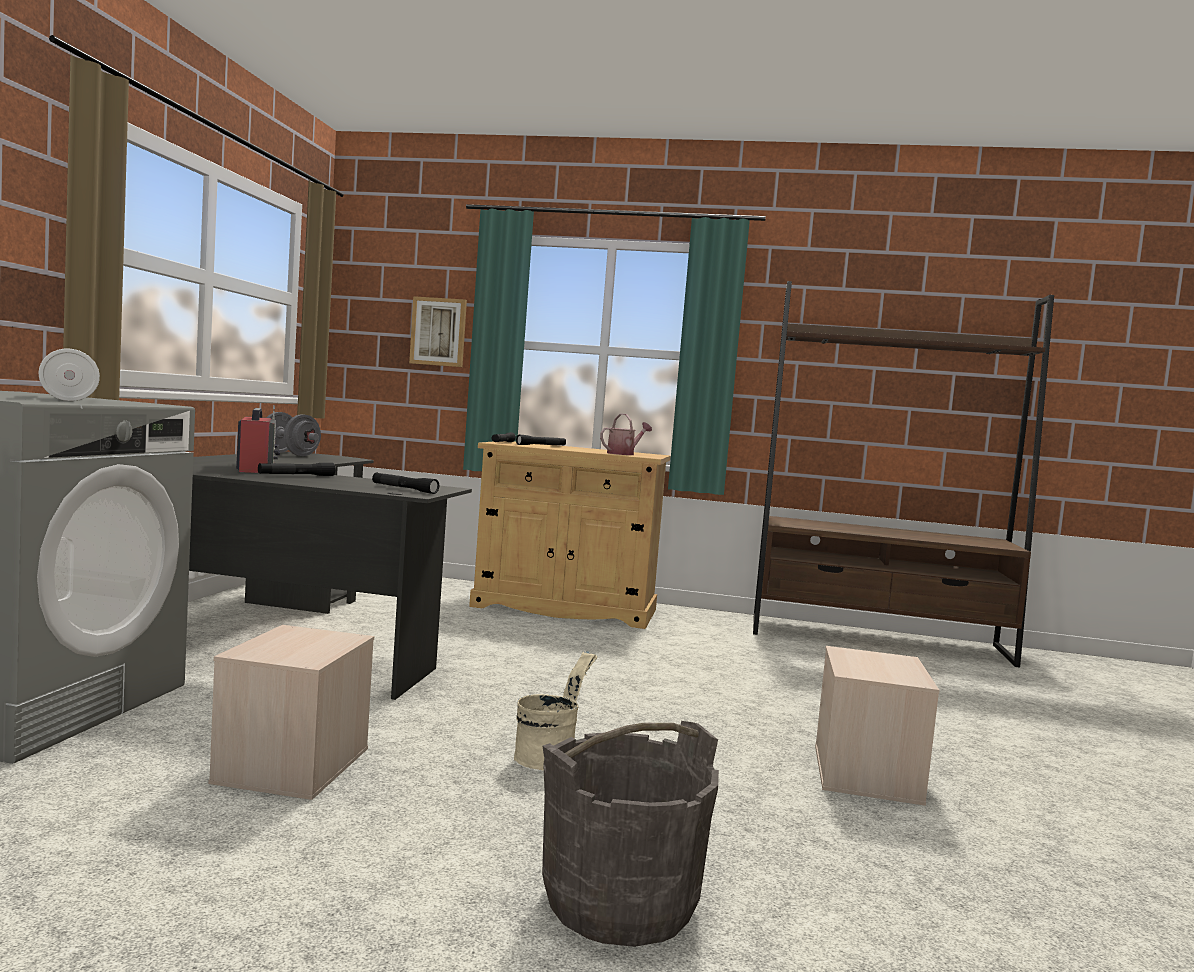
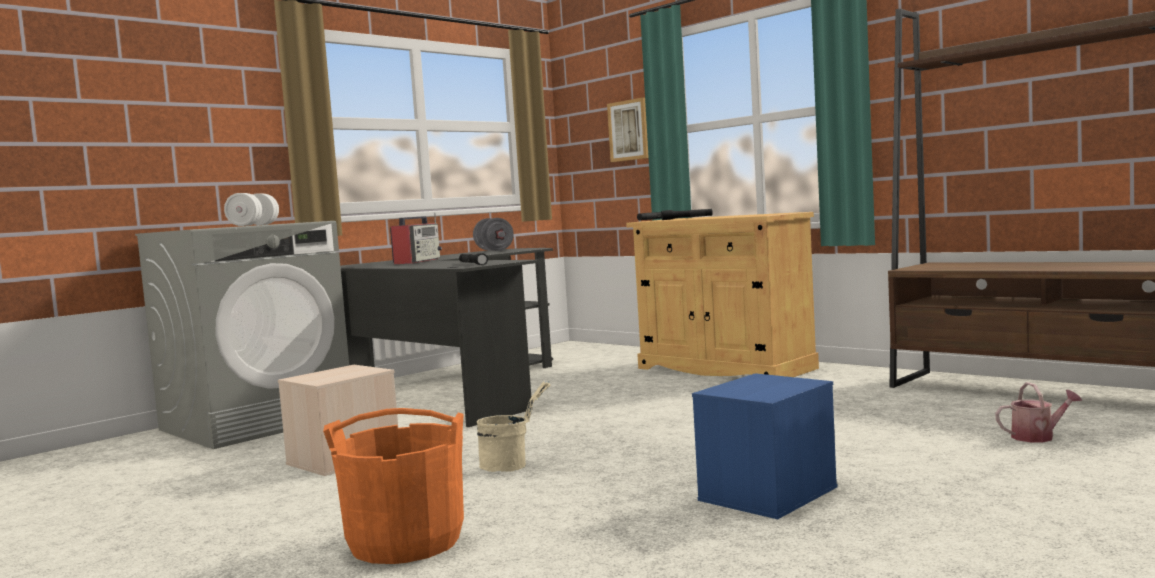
camera: 35 degrees right, 0 degrees up
(296, 475) = (427, 263): black flashlight -> none
(619, 901) = (405, 542): grey bucket -> orange bucket
(623, 454) = (745, 216): watering can -> watering can (1038, 436)
(868, 774) = (768, 494): beige storage box -> blue storage box

